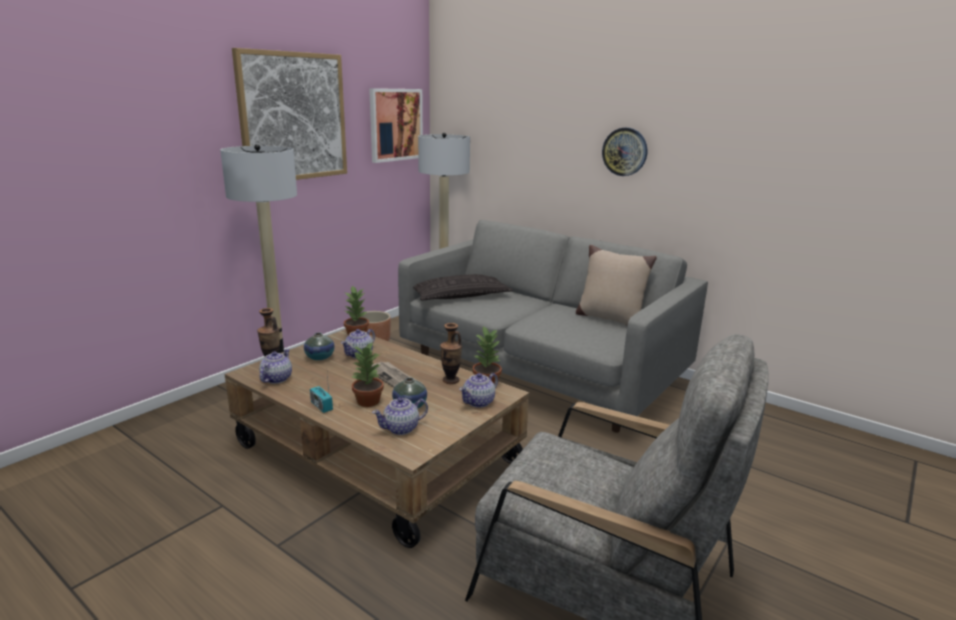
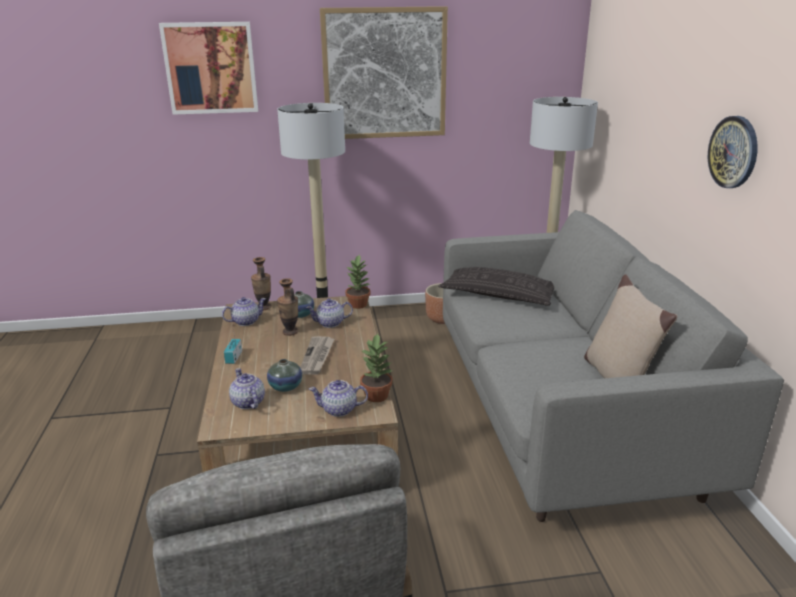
camera: 45 degrees right, 5 degrees up
(367, 401) = (266, 368): potted plant -> none
(395, 124) = (524, 83): picture -> picture (210, 68)
(401, 428) = (248, 403): teapot -> teapot turned 45 degrees clockwise
(450, 380) = (354, 378): vase -> vase (290, 332)

